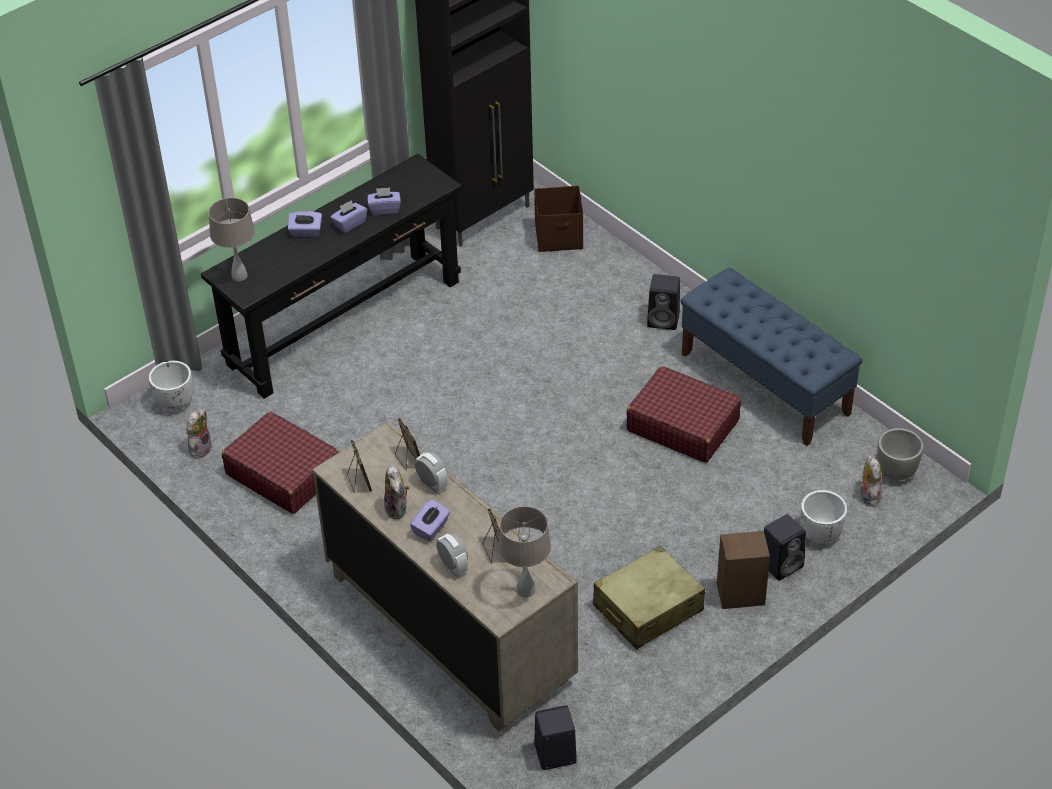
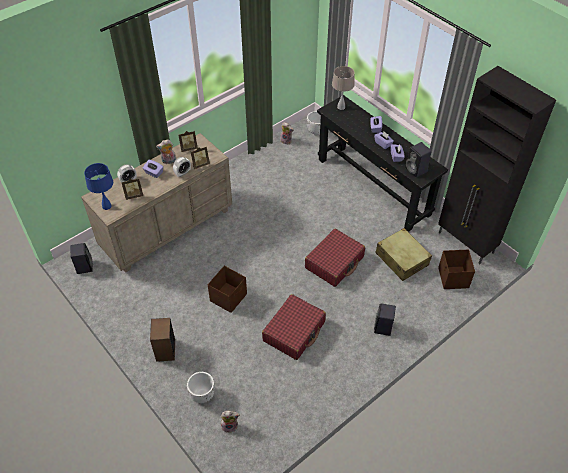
camera: 90 degrees right, 5 degrees up
(283, 473) = (269, 168): red suitcase -> red suitcase (334, 262)
(526, 590) = (106, 206): beige table lamp -> blue table lamp
(618, 515) = (229, 297): none -> brown storage box
(647, 608) = (163, 307): beige suitcase -> beige suitcase (401, 259)
(765, 384) = (328, 378): blue bench -> none
(782, 564) = (183, 373): black speaker -> black speaker (416, 170)
(895, 472) = (249, 445): grey planter -> none

